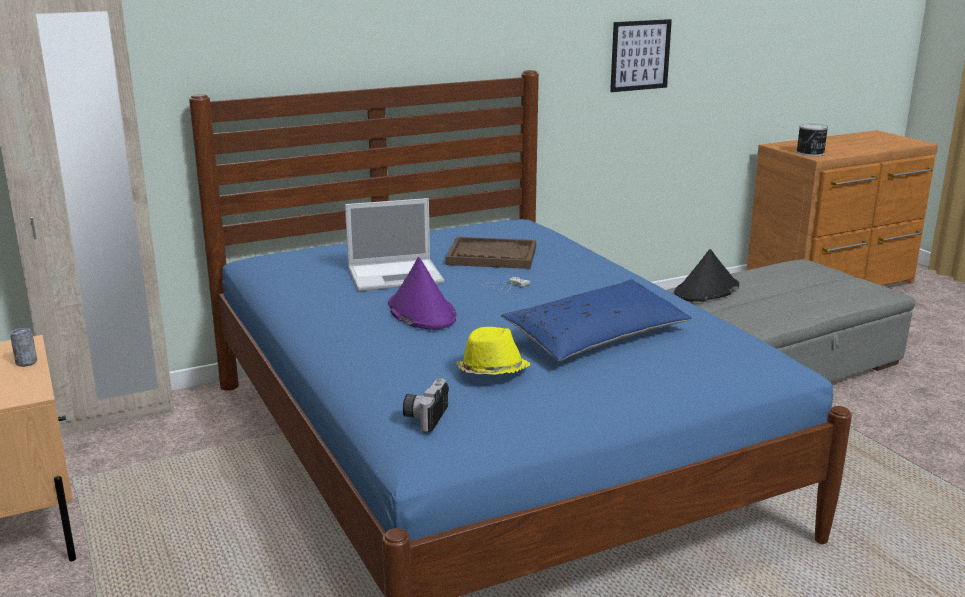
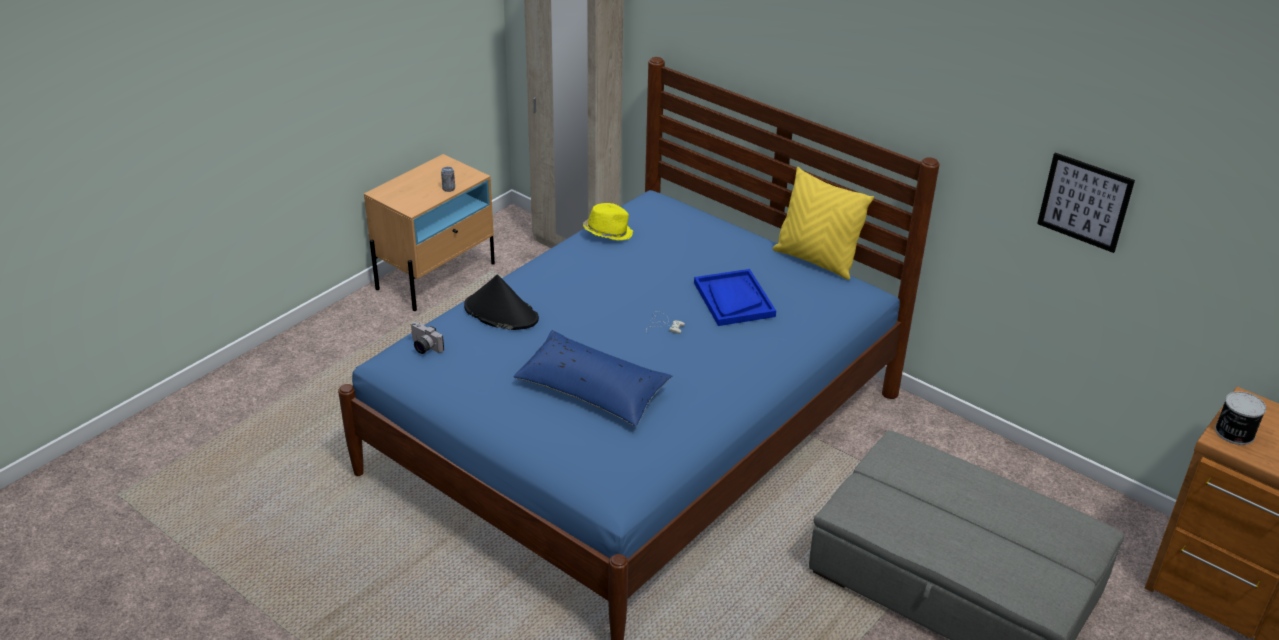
camera: 65 degrees right, 15 degrees up
(397, 275) = (651, 268): laptop -> none
(421, 312) = (584, 299): purple hat -> none
(425, 416) = (423, 347): camera -> camera turned 135 degrees counterclockwise
(455, 224) = (816, 260): none -> yellow pillow
(491, 256) = (733, 299): brown tray -> blue tray
(492, 372) = (499, 357): yellow hat -> yellow hat (608, 232)
(706, 291) = (921, 465): black hat -> black hat (500, 313)

